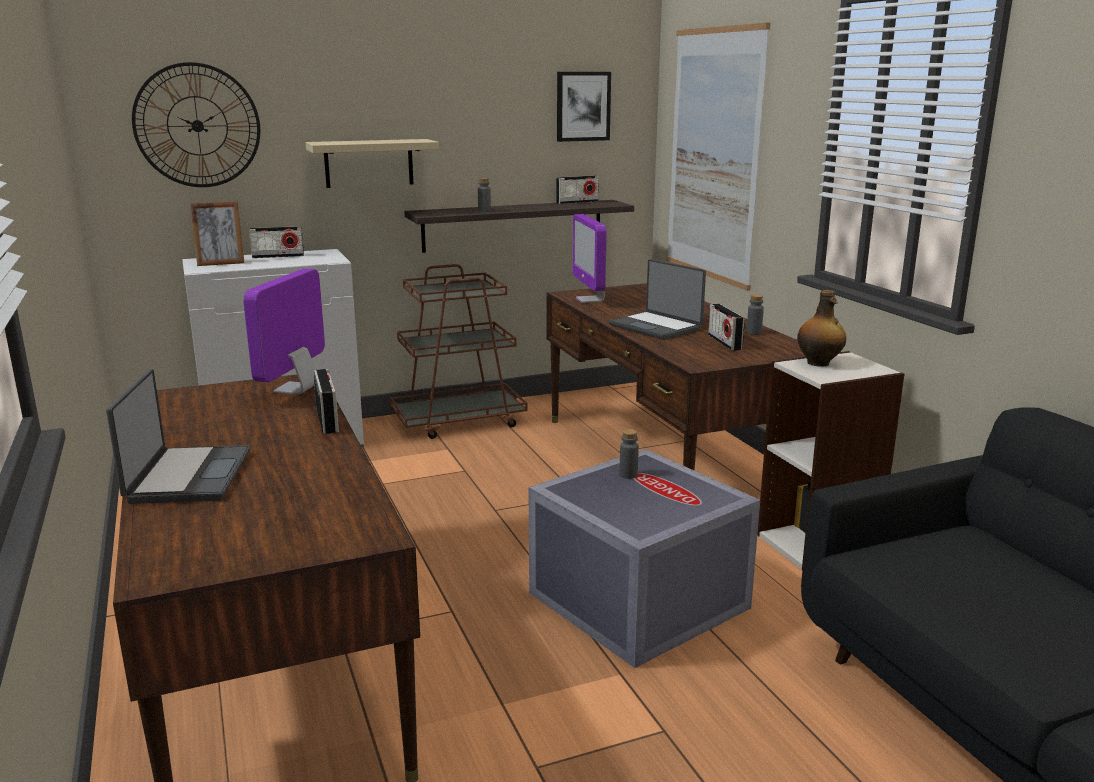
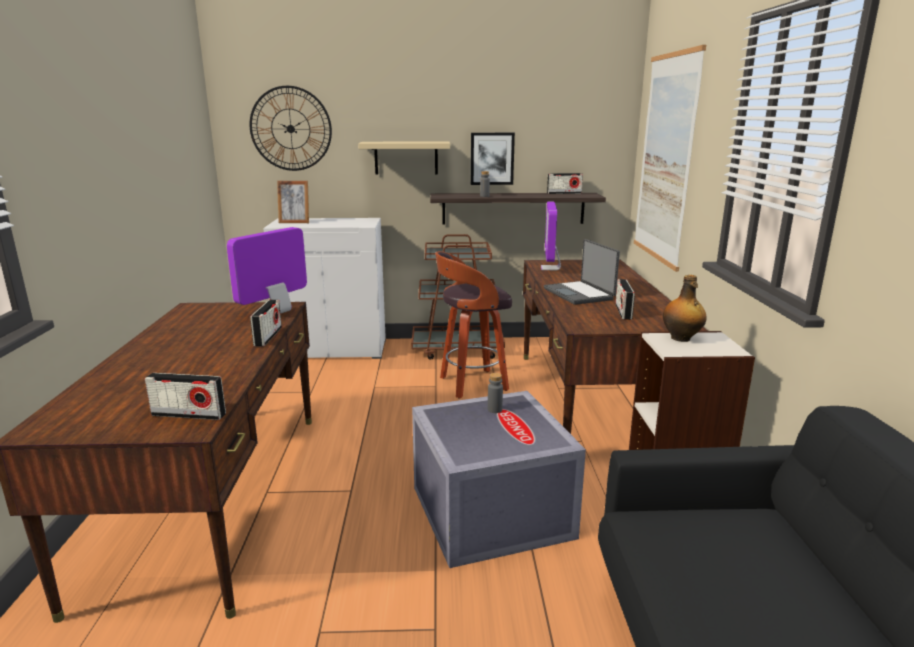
camera: 20 degrees right, 0 degrees up
(187, 476) = (139, 364): laptop -> none
(278, 256) = (336, 220): radio -> radio (189, 415)
(510, 462) = (471, 384): none -> stool
(583, 106) = (574, 119): picture -> picture (492, 158)
(754, 333) = (657, 306): grey bottle -> none

